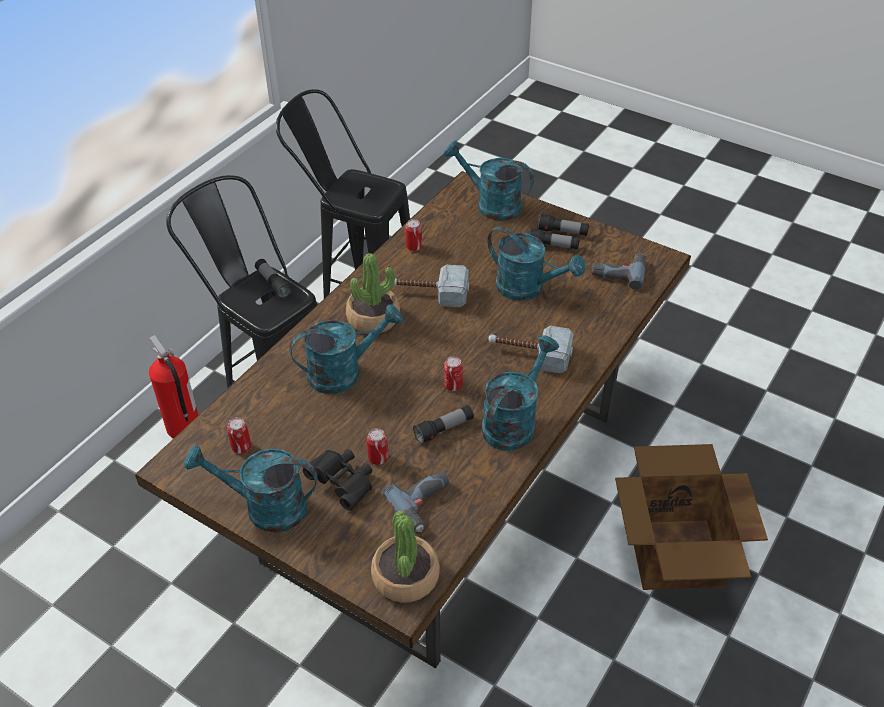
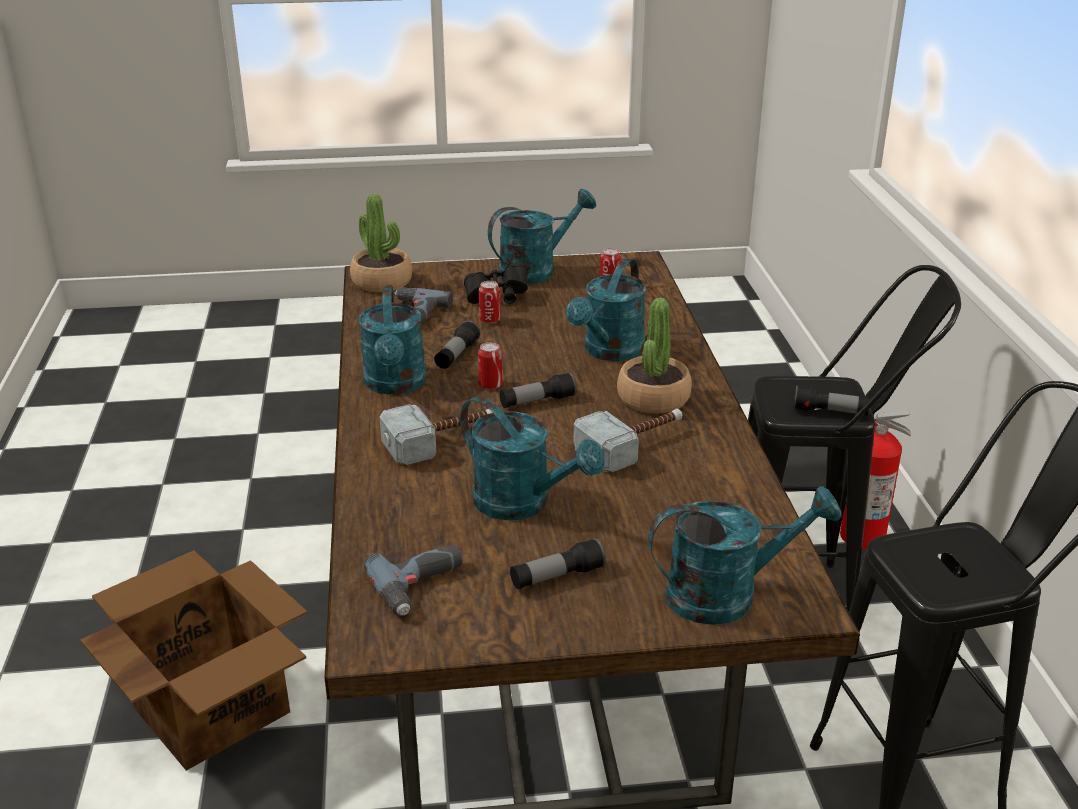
camera: 140 degrees right, 15 degrees down
(414, 247) = (732, 484): can -> none
(528, 289) = (523, 504): turquoise watering can -> turquoise watering can turned 135 degrees counterclockwise
(562, 232) = (568, 606): flashlight -> flashlight (537, 402)

